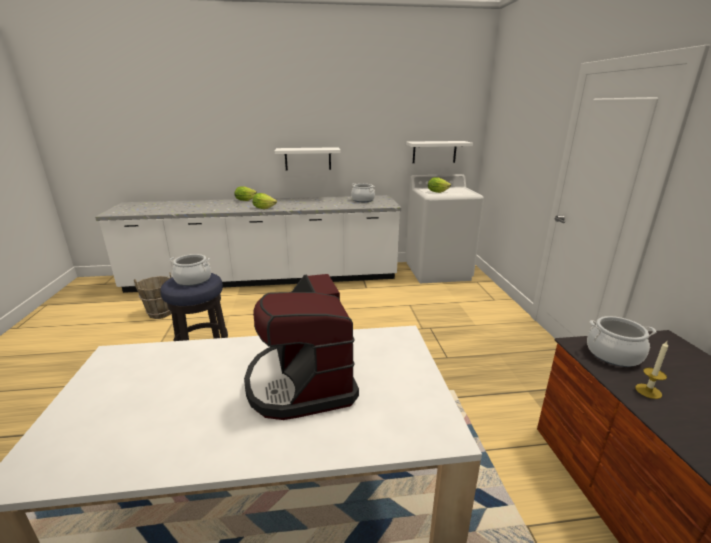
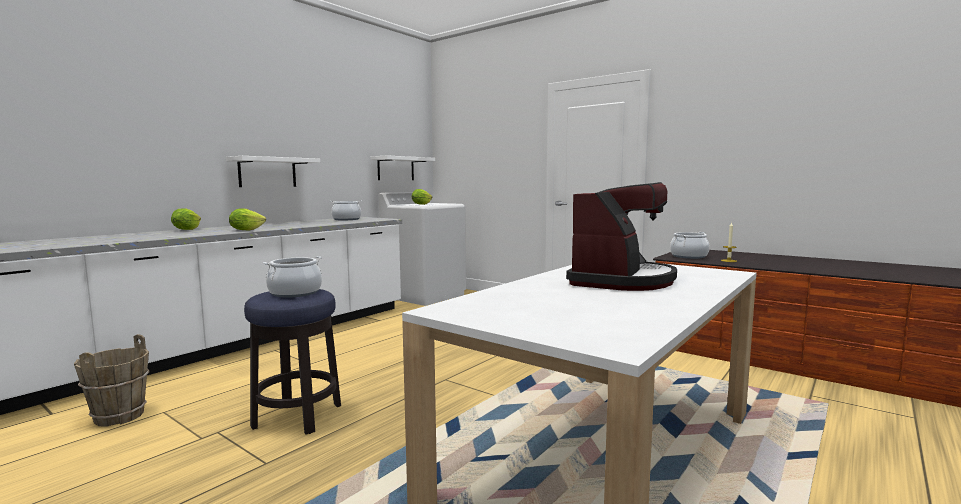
camera: 45 degrees left, 15 degrees down
(301, 382) = (621, 280): coffee machine -> coffee machine turned 90 degrees counterclockwise

